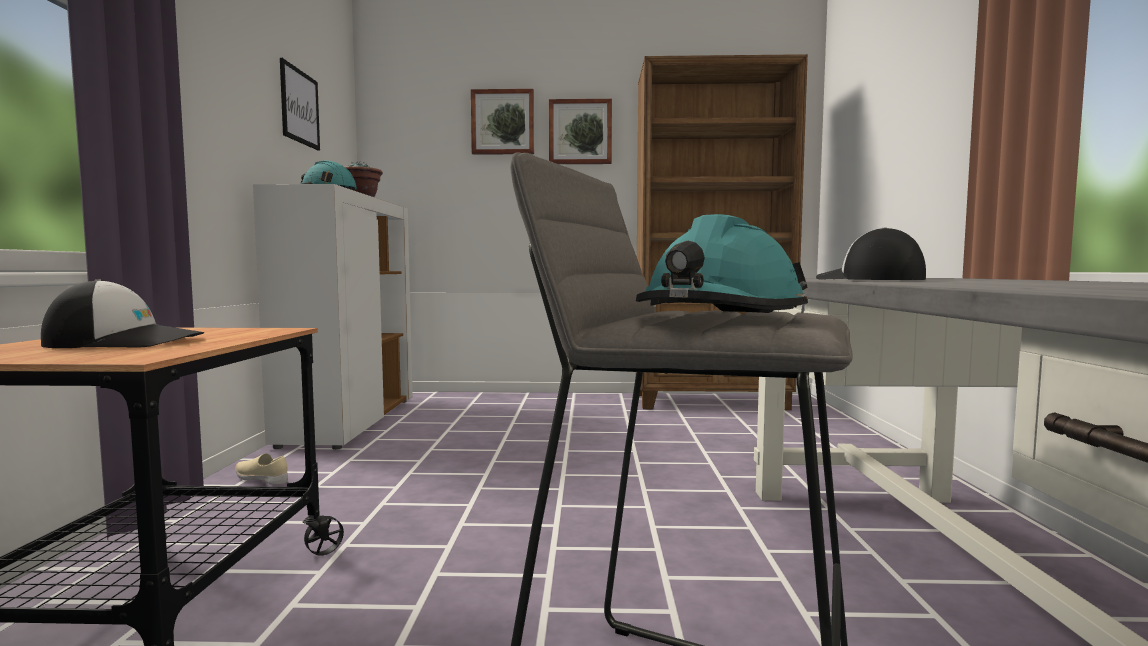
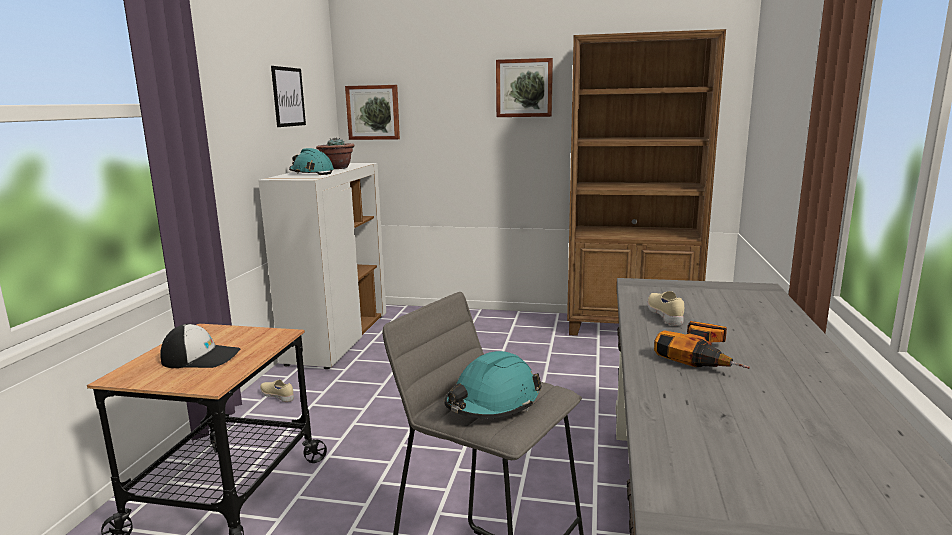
camera: 10 degrees right, 10 degrees up
(503, 122) = (456, 80): picture -> picture (373, 112)
(867, 279) = (666, 316): cap -> beige shoe
(994, 282) = (704, 356): none -> power drill

